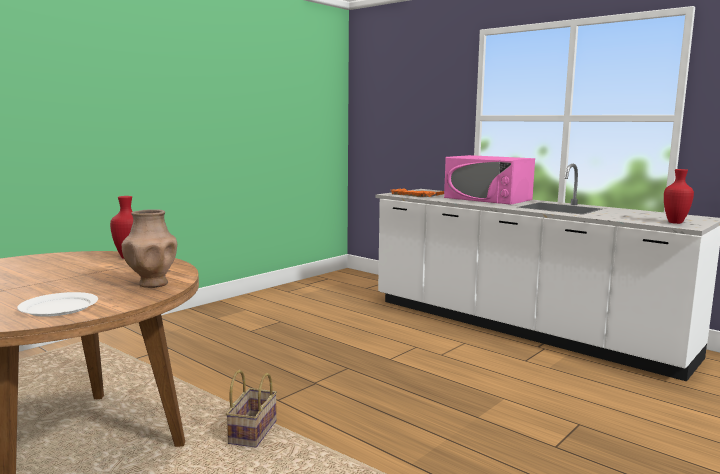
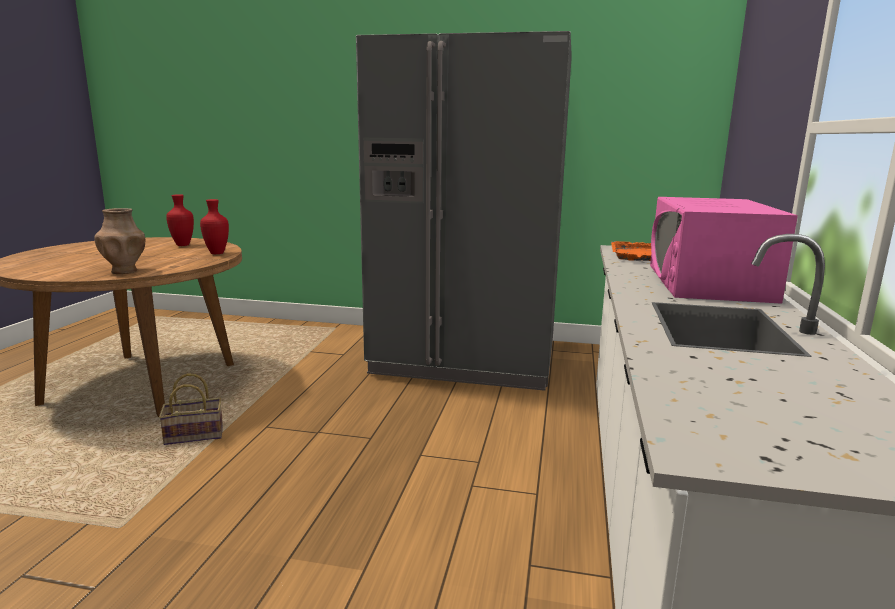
camera: 60 degrees right, 5 degrees up
(59, 307) = (48, 269): white plate -> none
(257, 313) = (466, 357): none -> grey fridge
(676, 223) = (741, 436): red vase -> red vase (182, 245)

